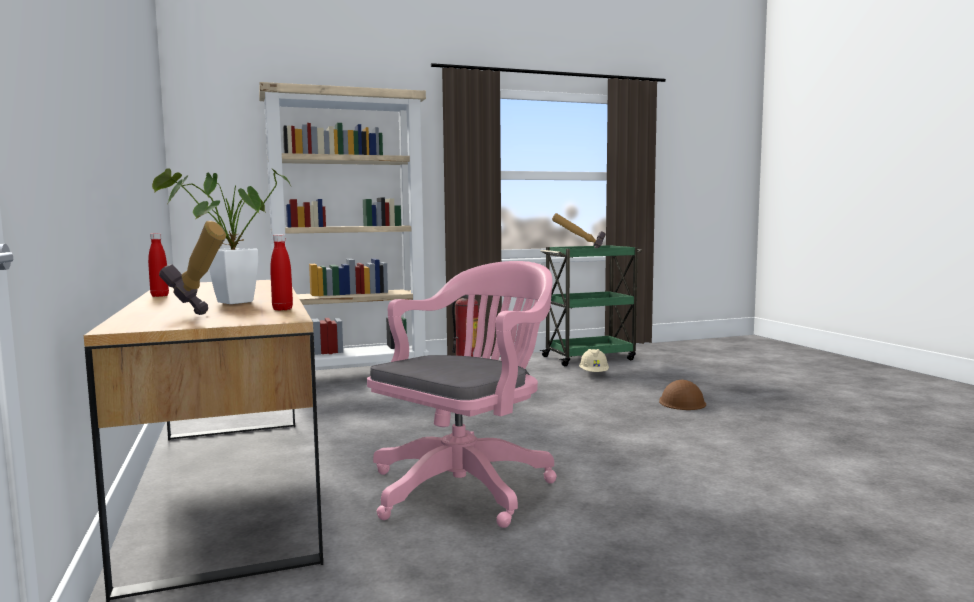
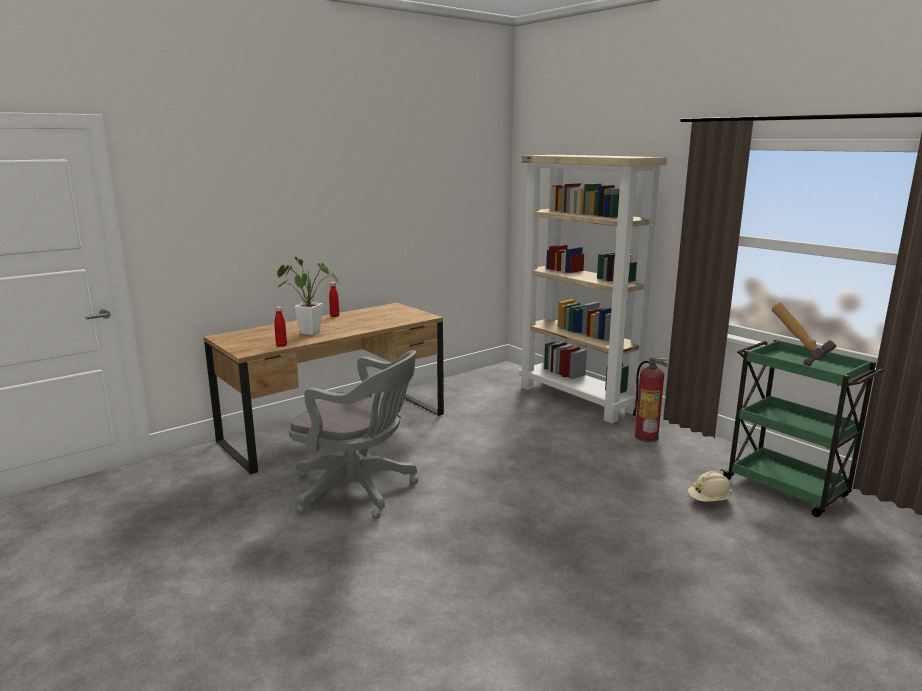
camera: 70 degrees right, 10 degrees up
(195, 320) = (243, 340): hammer -> none
(467, 486) = (359, 490): pink office chair -> grey office chair
(682, 402) = (645, 564): brown hard hat -> none

